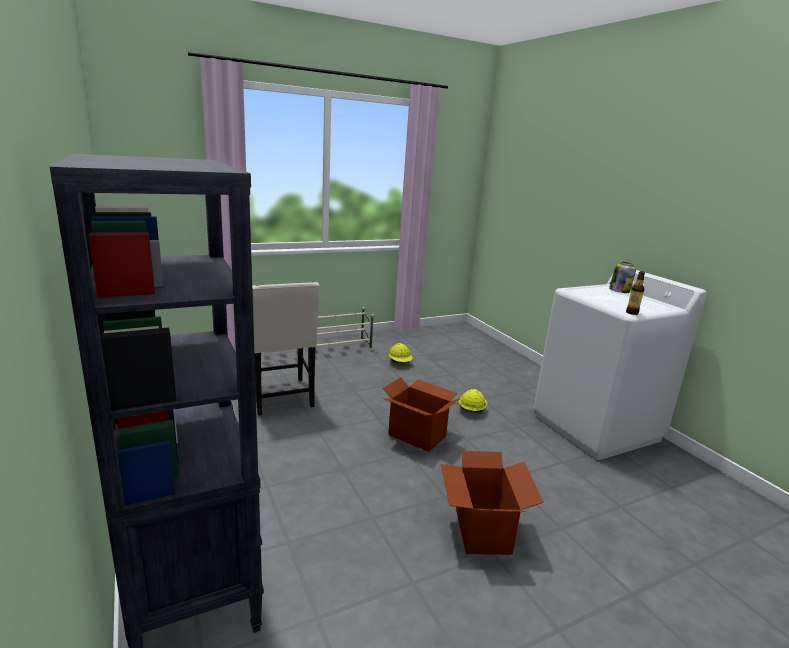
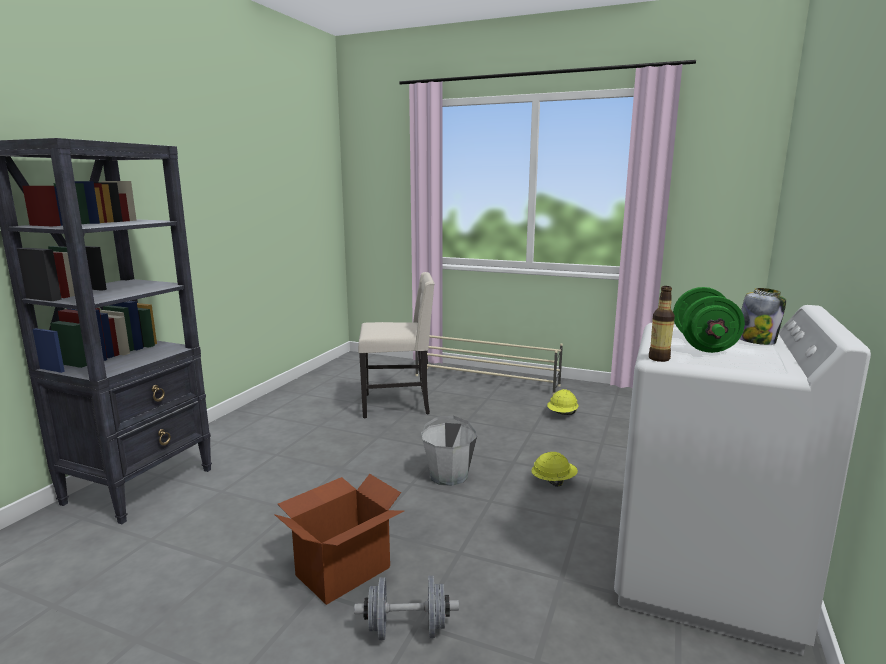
camera: 50 degrees right, 5 degrees down
(280, 397) = (398, 404): beige chair -> beige chair turned 120 degrees counterclockwise
(417, 435) = (448, 475): cardboard box -> grey bucket
(564, 534) = (407, 630): none -> grey dumbbell
(616, 299) = (703, 345): none -> green dumbbell

